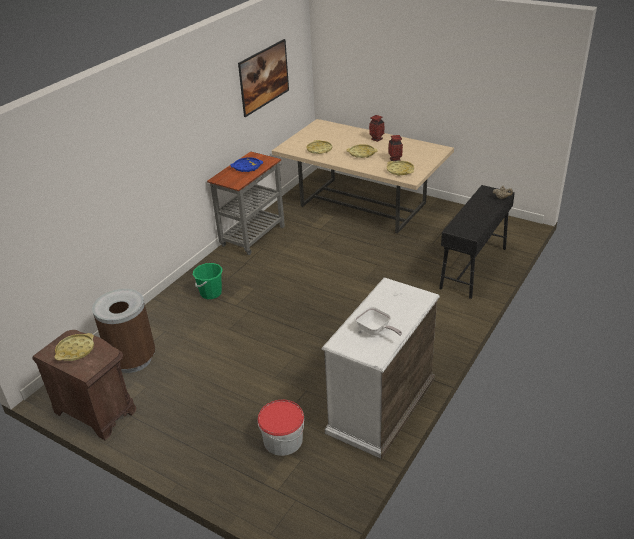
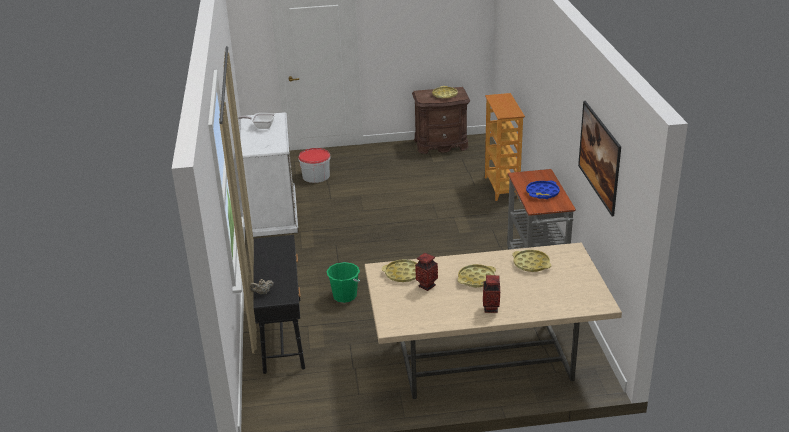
camera: 140 degrees right, 5 degrees down
(132, 359) = (466, 166): brown trash can -> none
(151, 314) = (502, 188): none -> bookcase
(211, 293) = (486, 216): green bucket -> green bucket (345, 296)

